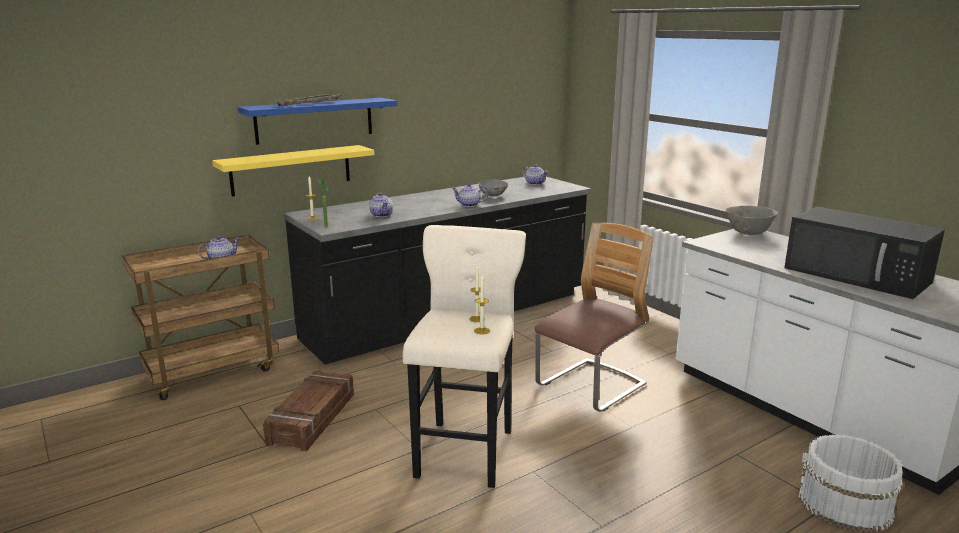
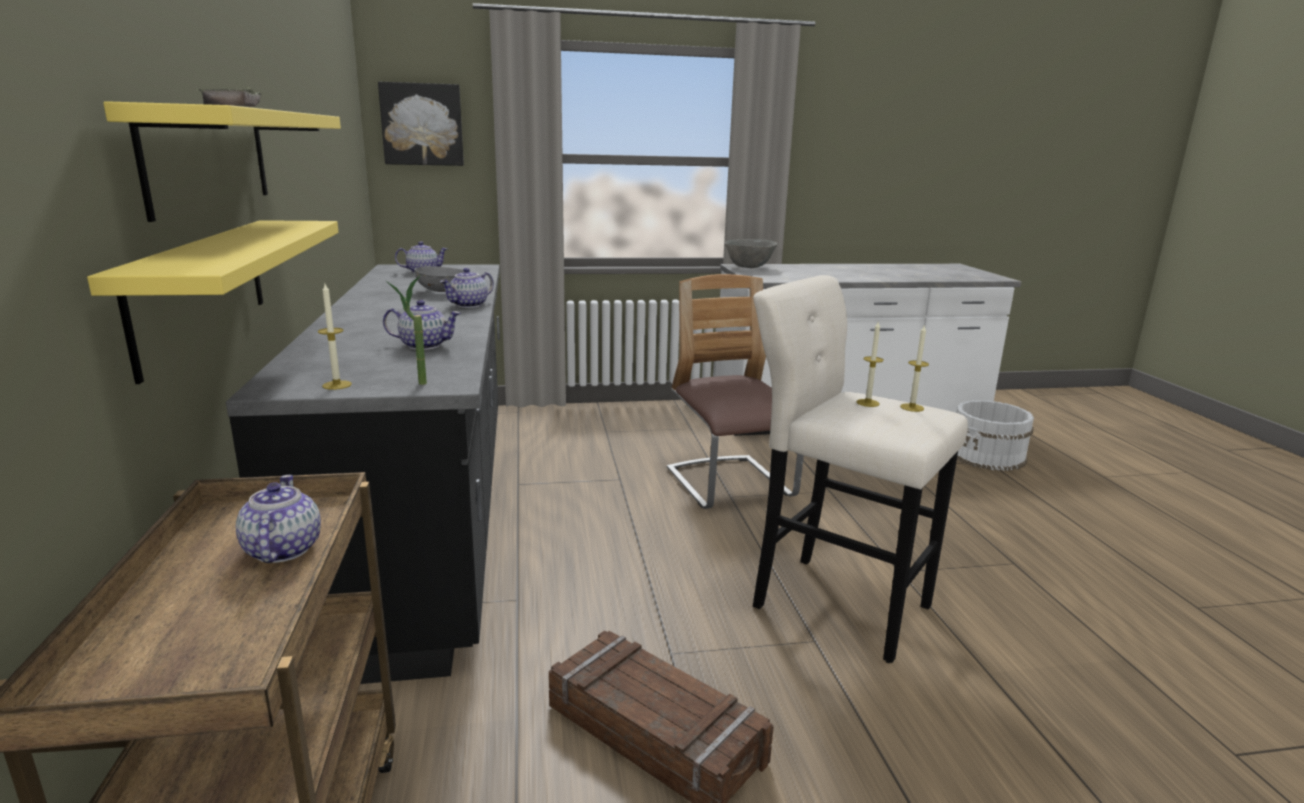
camera: 65 degrees left, 0 degrees up
(314, 120) = (209, 158): blue shelf -> yellow shelf
(590, 88) = (422, 124): none -> picture
(858, 275) = (892, 273): black microwave -> none

